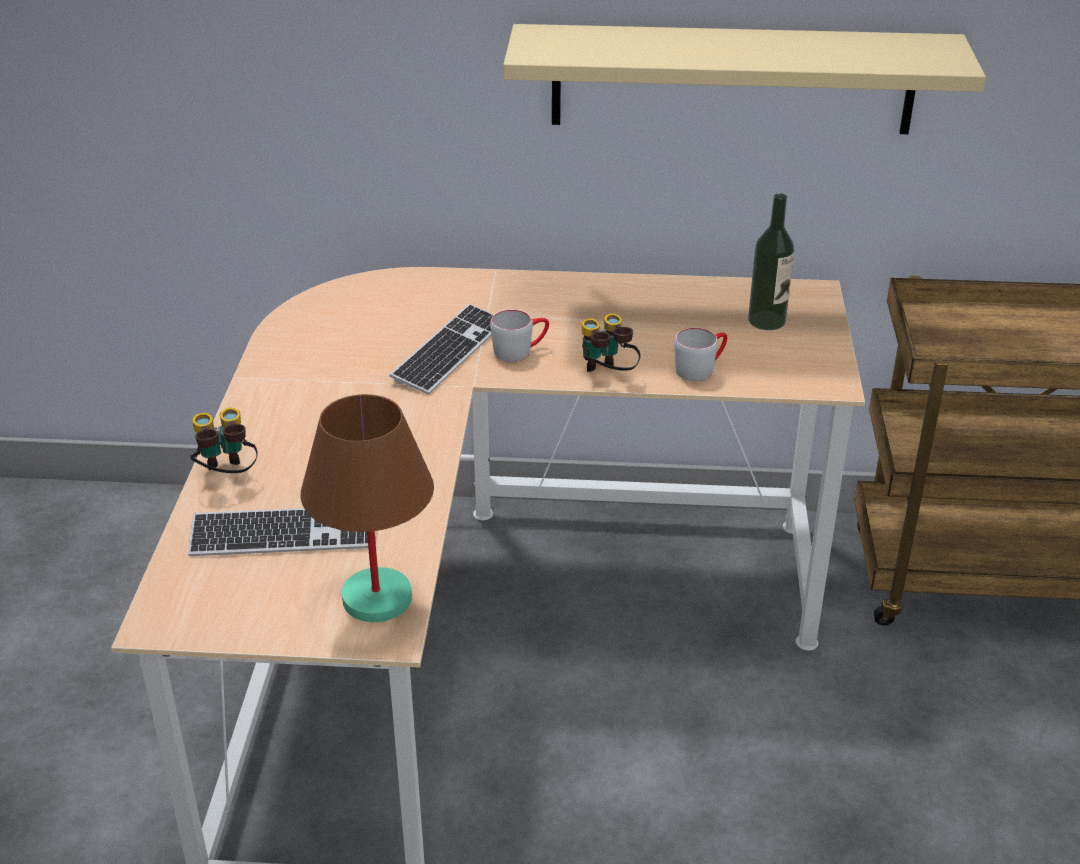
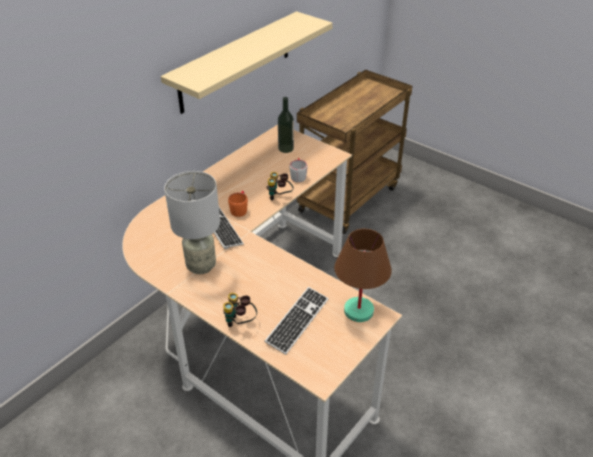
camera: 55 degrees left, 5 degrees up
(330, 378) = (201, 265): none -> grey table lamp
(520, 350) = (239, 209): grey mug -> orange mug

